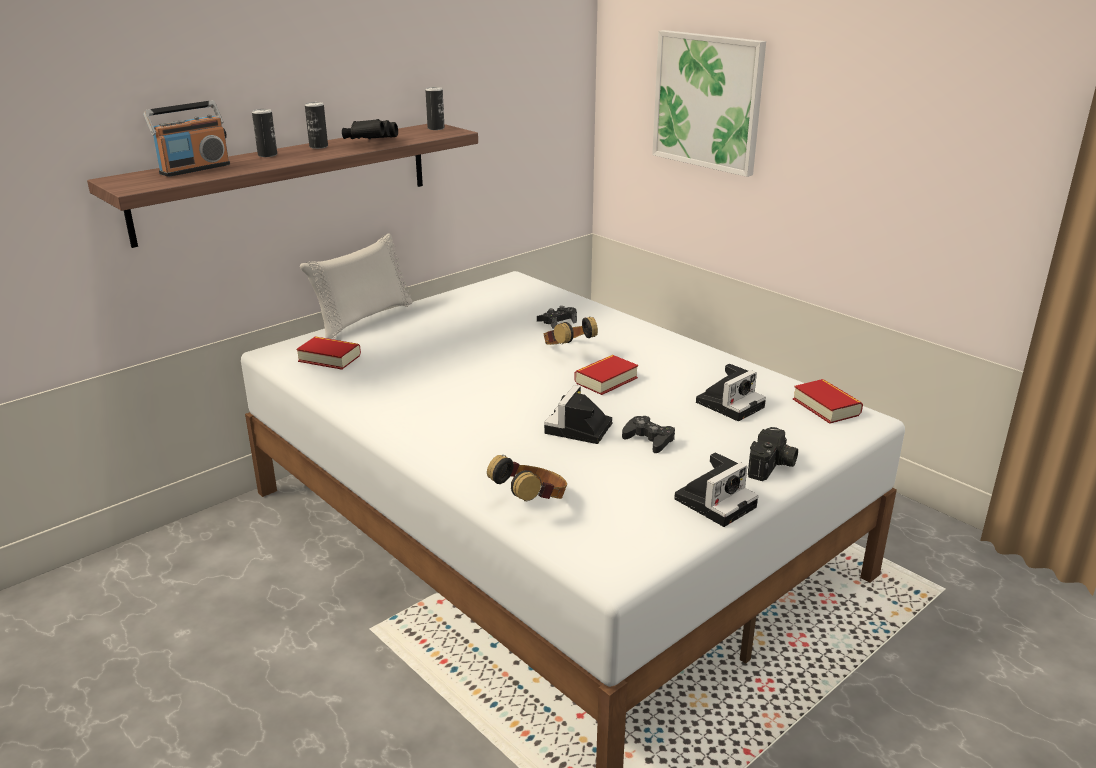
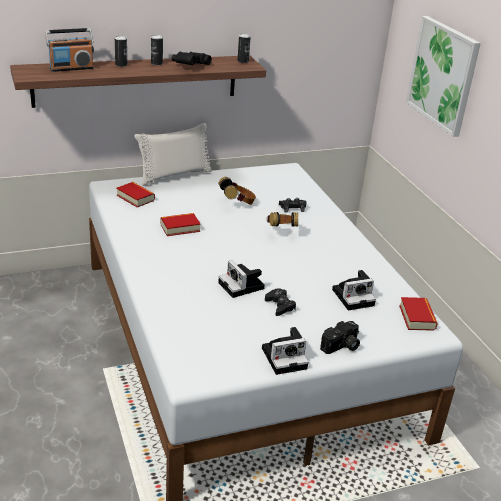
camera: 20 degrees right, 5 degrees up
(531, 502) = (177, 324): headphones -> headphones (237, 203)
(578, 430) = (242, 286): camera -> camera turned 75 degrees counterclockwise
(606, 380) = (288, 258): book -> book (180, 228)

